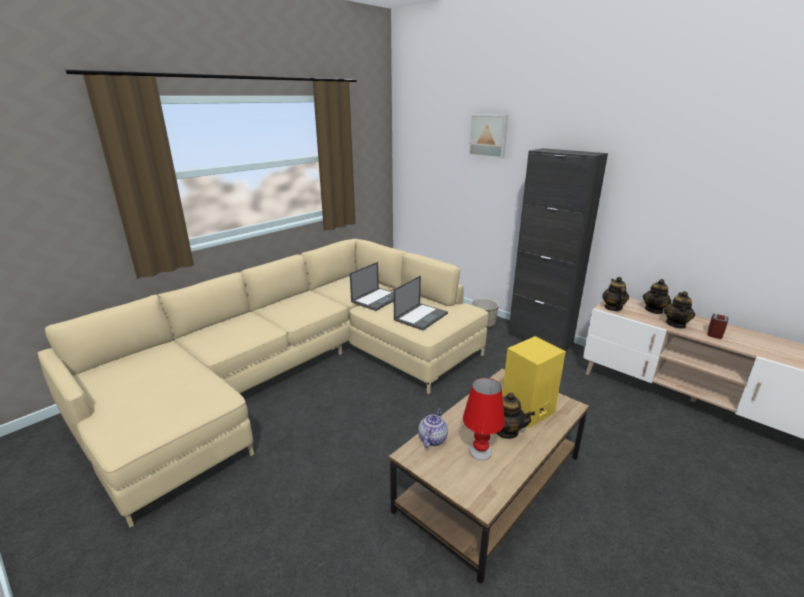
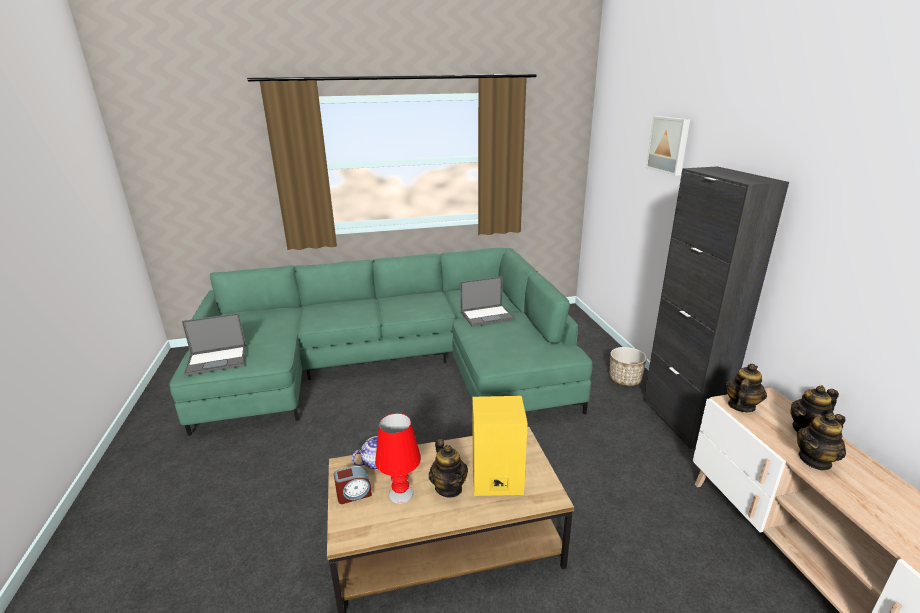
camera: 35 degrees right, 0 degrees up
(296, 371) = (394, 365): beige sofa -> green sofa
(421, 316) = (507, 345): laptop -> laptop (218, 360)
(715, 333) = (871, 497): alarm clock -> alarm clock (354, 494)

